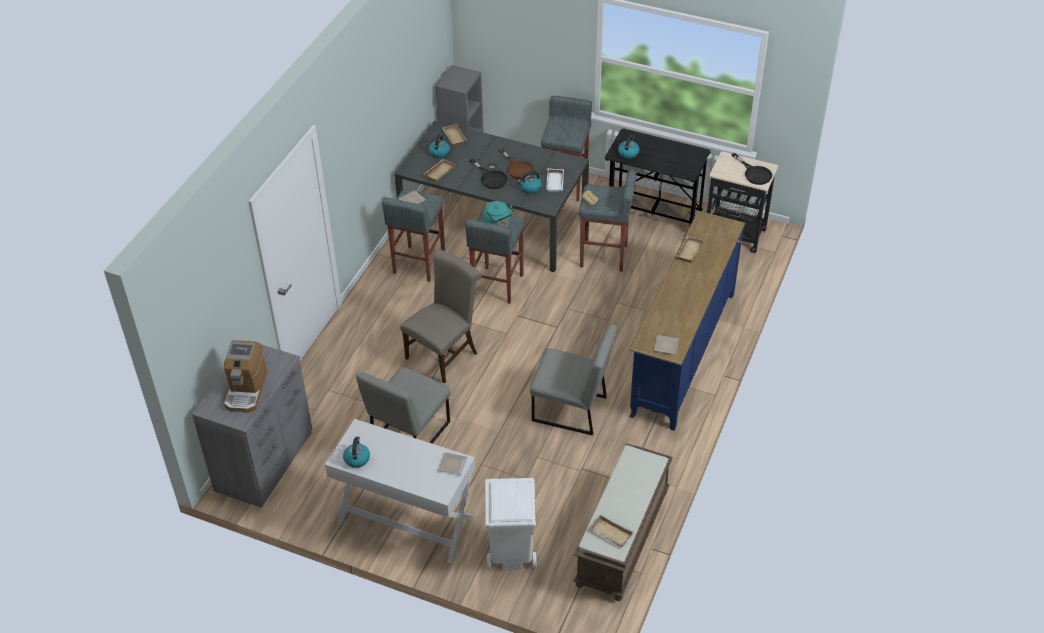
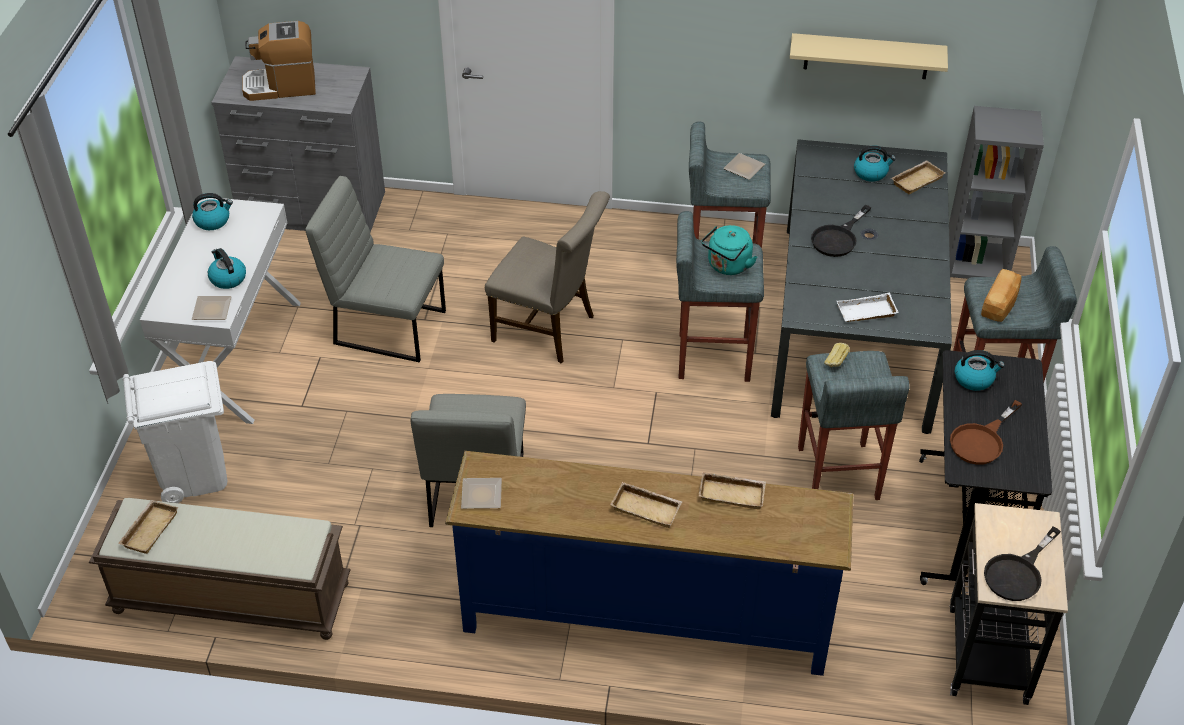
camera: 75 degrees right, 0 degrees up
(401, 101) = (866, 56): none -> beige shelf
(439, 172) = (824, 181): beige tray -> beige tray (647, 507)
(518, 168) = (879, 263): brown frying pan -> brown frying pan (981, 440)
(530, 188) = (837, 286): kettle -> kettle (227, 278)
(567, 134) = (1000, 305): none -> bread

